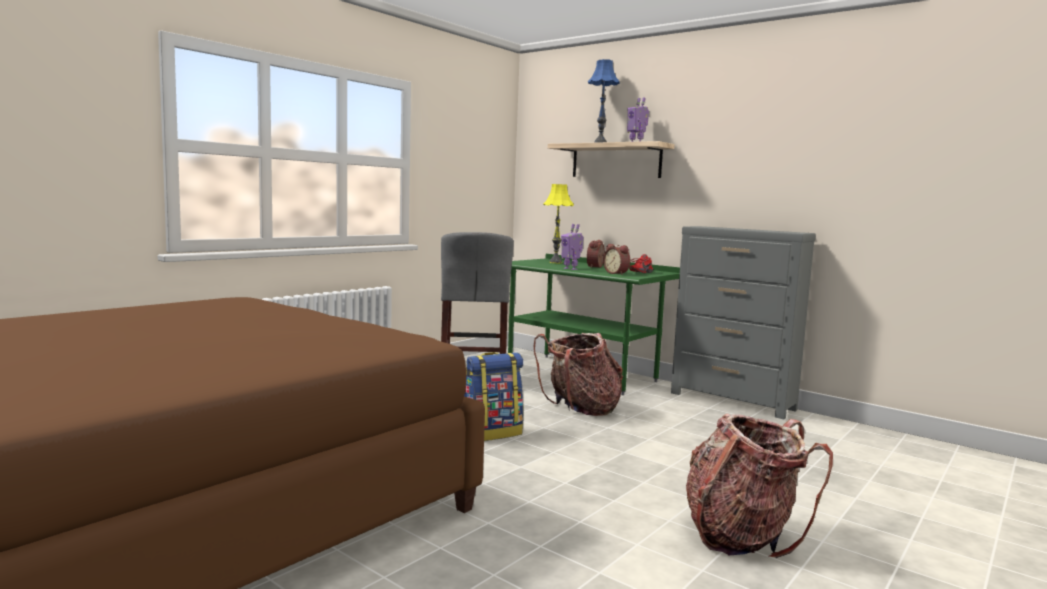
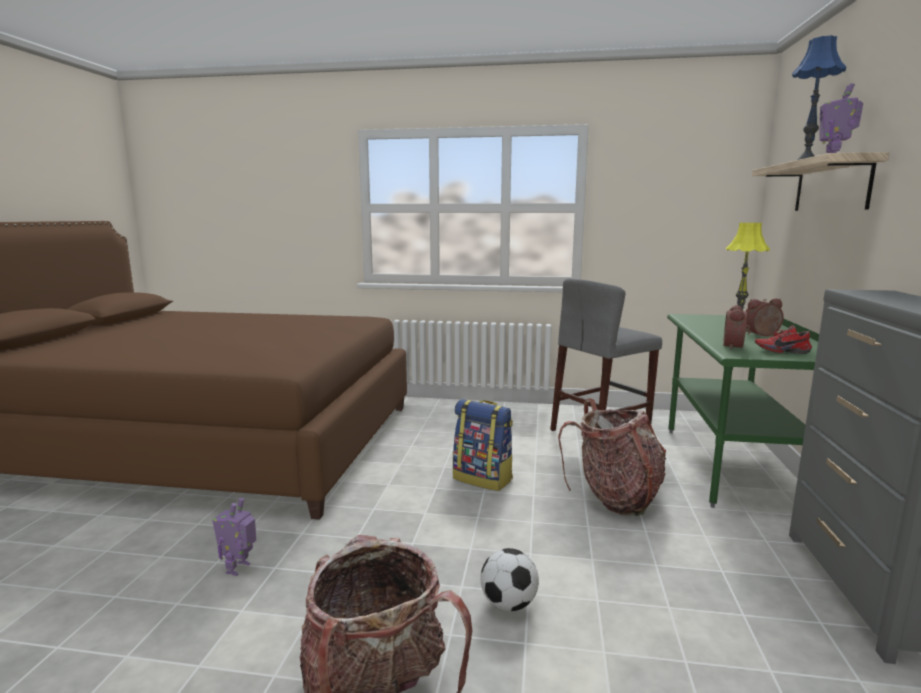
camera: 60 degrees right, 5 degrees up
(571, 269) = (705, 332): toy robot -> toy robot (239, 568)
(678, 474) = (508, 604): none -> football

